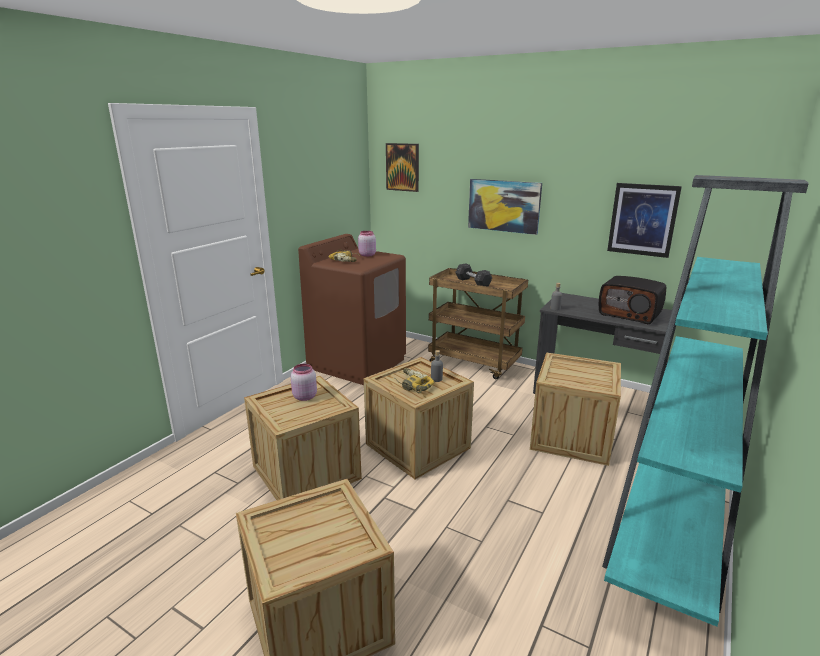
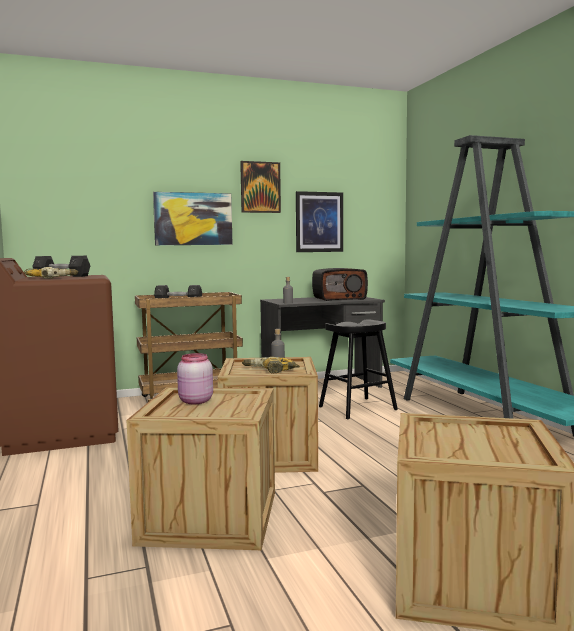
camera: 50 degrees left, 15 degrees down
(366, 255) = (62, 276): pink jar -> grey dumbbell
(402, 167) = (56, 180): picture -> picture (260, 187)
(571, 437) = (357, 408): crate -> black stool

